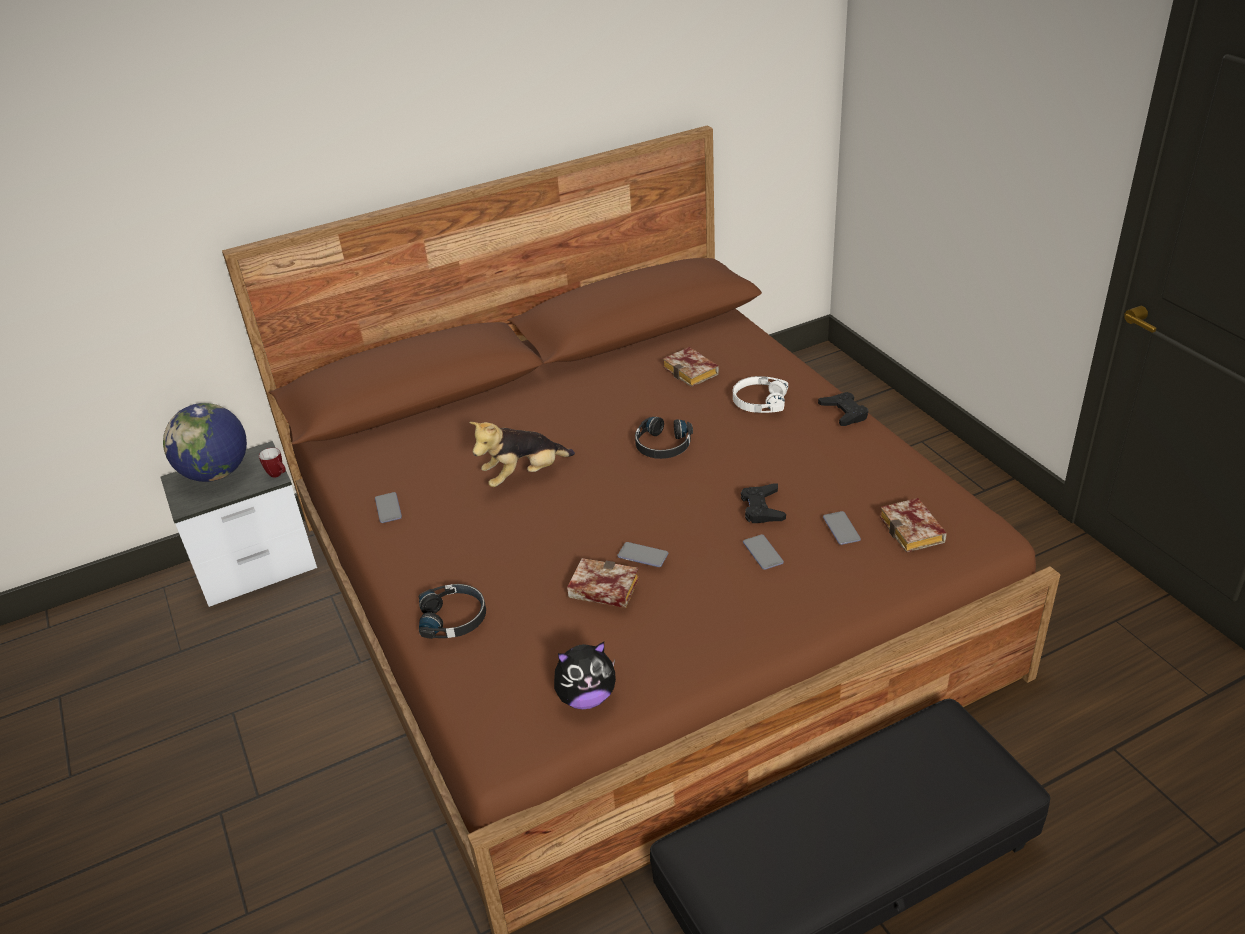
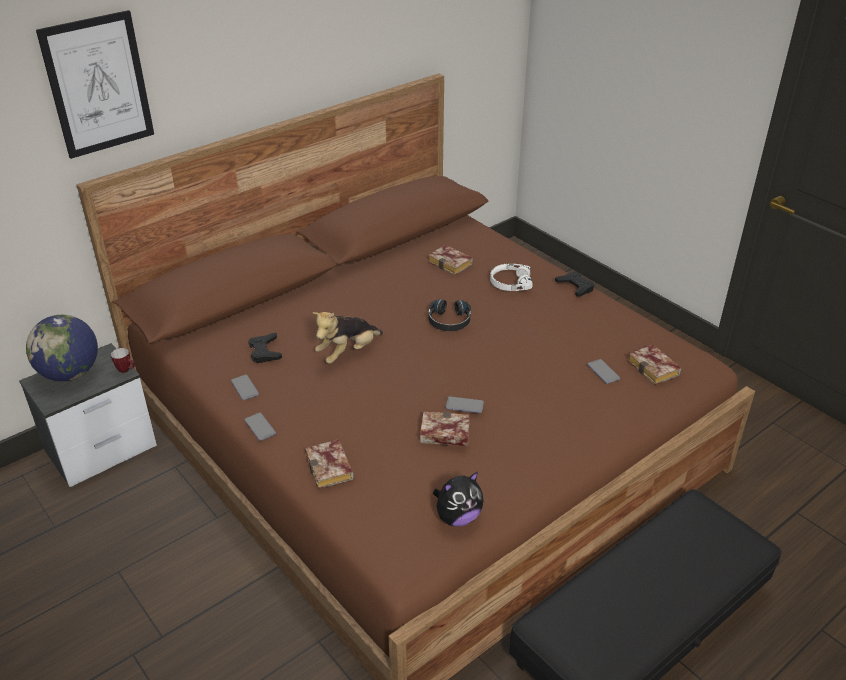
camera: 15 degrees left, 0 degrees up
(247, 133) = (98, 85): none -> picture
(454, 618) = (331, 469): black headphones -> book
(762, 508) = (540, 362): black game controller -> black game controller (265, 351)
(763, 553) = (552, 395): phone -> phone (260, 427)

